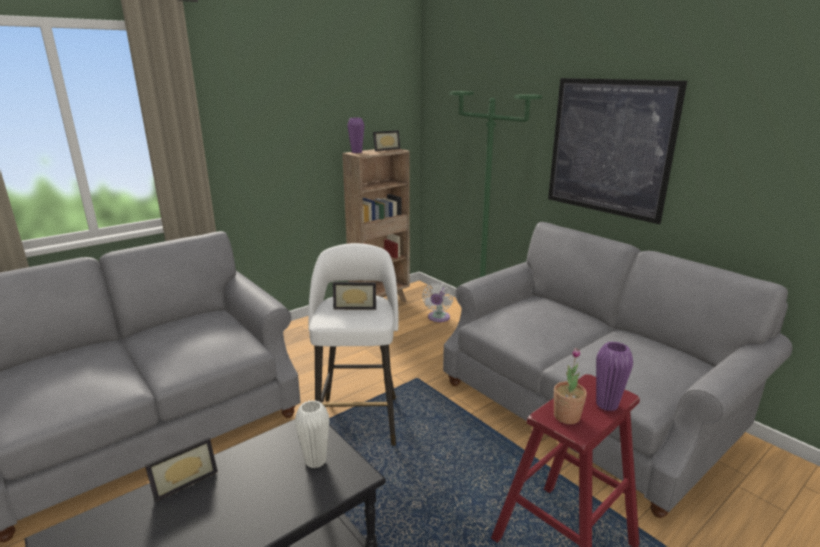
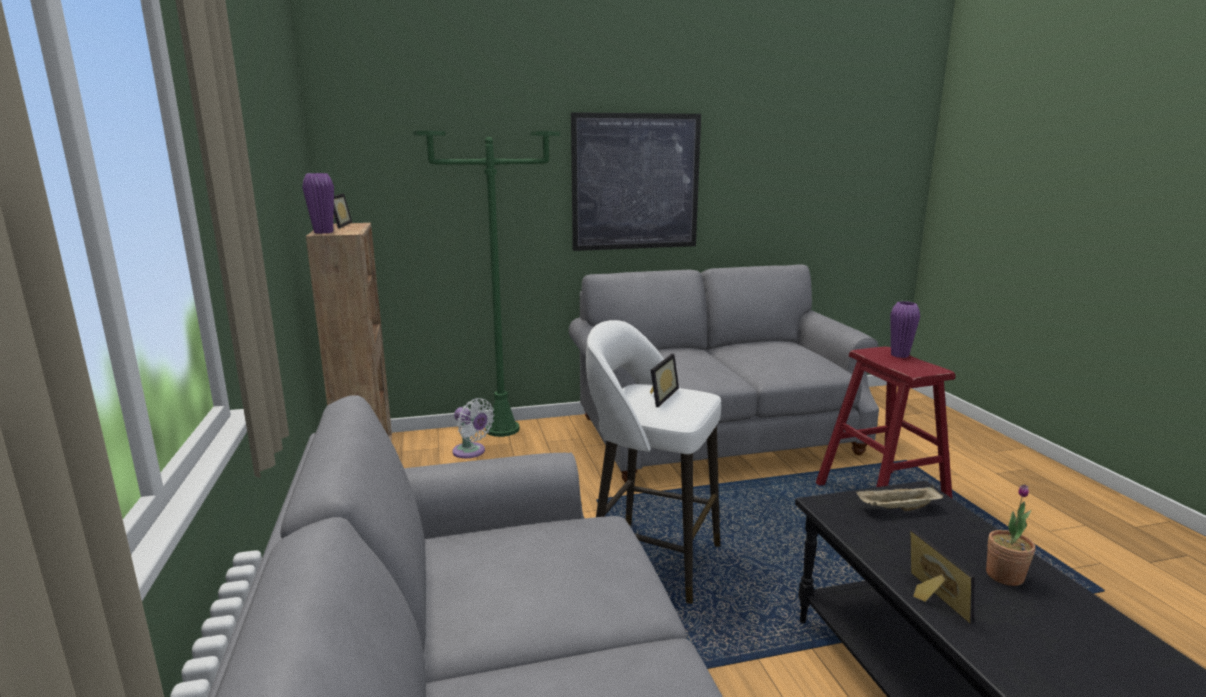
camera: 65 degrees left, 5 degrees down
(315, 461) = (897, 509): white vase -> beige tray
(566, 416) = (915, 367): potted plant -> potted plant (1004, 576)

